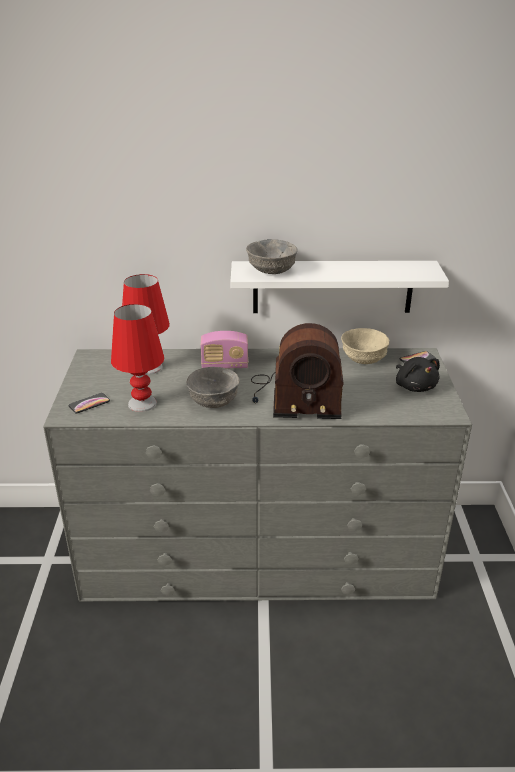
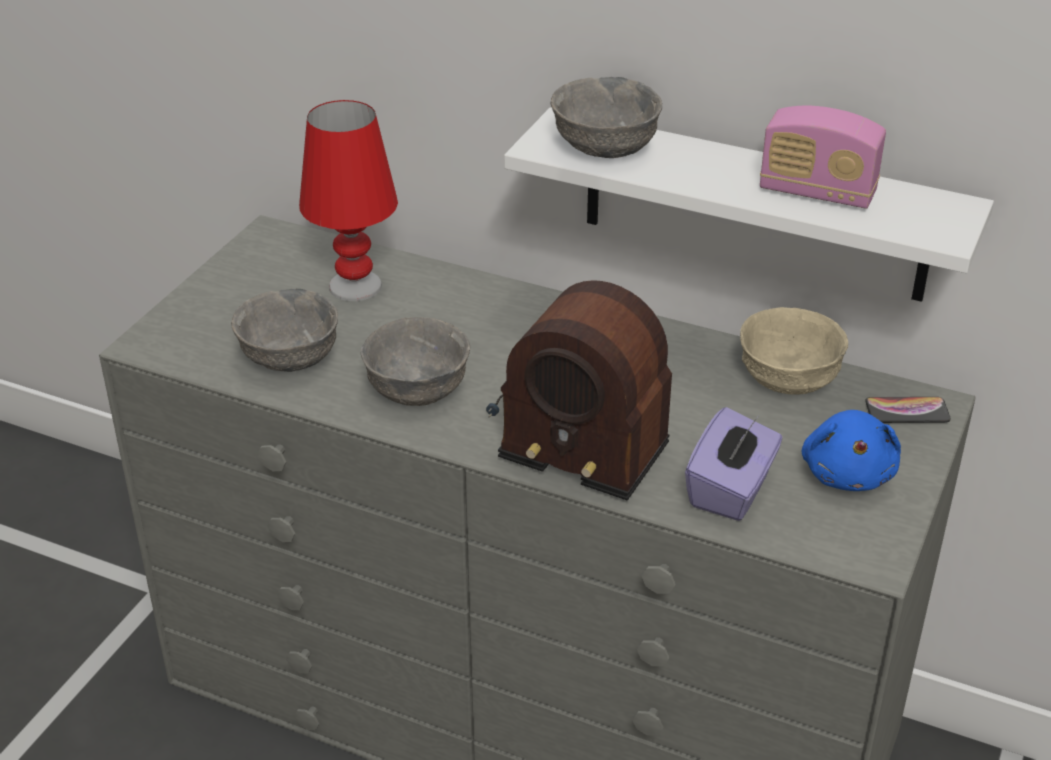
camera: 25 degrees right, 5 degrees up
(89, 403) = (201, 332): phone -> none
(142, 403) = (289, 357): red table lamp -> grey bowl
(224, 365) = (495, 319): radio -> radio (817, 192)
(377, 404) = (731, 490): none -> purple tissue box
(415, 386) = (848, 473): black plush toy -> blue plush toy

